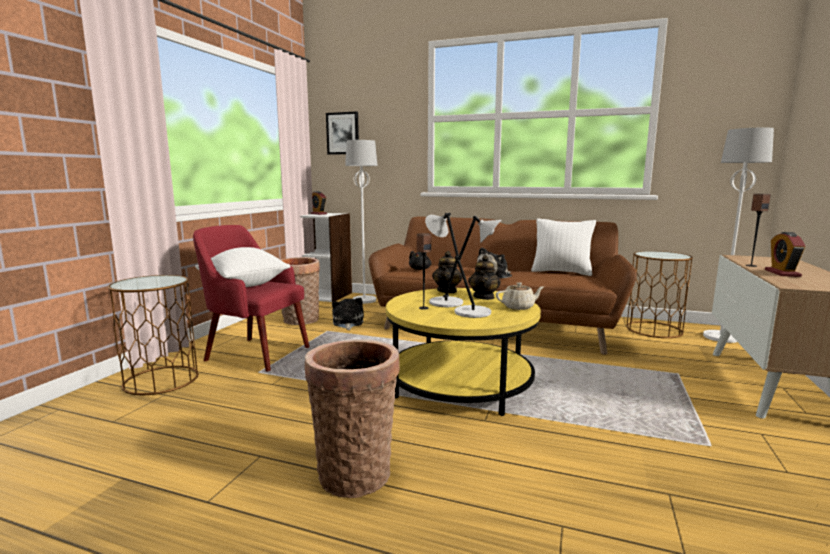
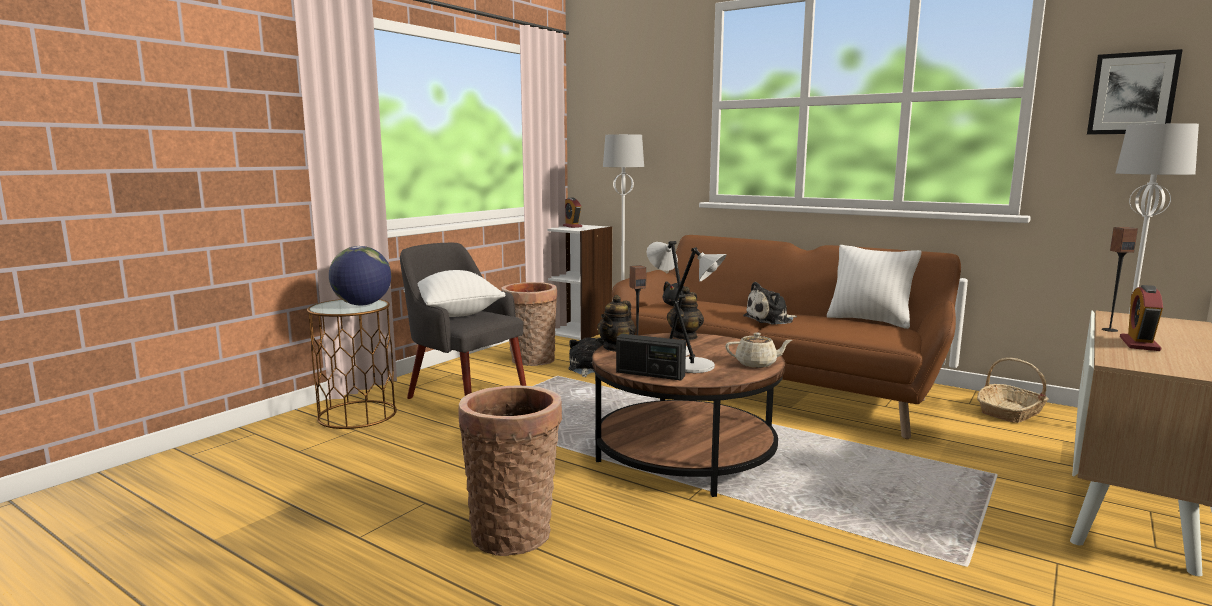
camera: 15 degrees right, 0 degrees up
(162, 280) = (362, 304): none -> globe
(256, 353) = (465, 395): red armchair -> grey armchair
(343, 133) = (607, 123): picture -> picture (1132, 93)
(446, 321) = (650, 374): none -> radio
(460, 383) = (685, 454): yellow coffee table -> brown coffee table
(484, 297) = (724, 348): teapot -> teapot (617, 348)
(654, 330) = (1010, 412): brown side table -> basket

